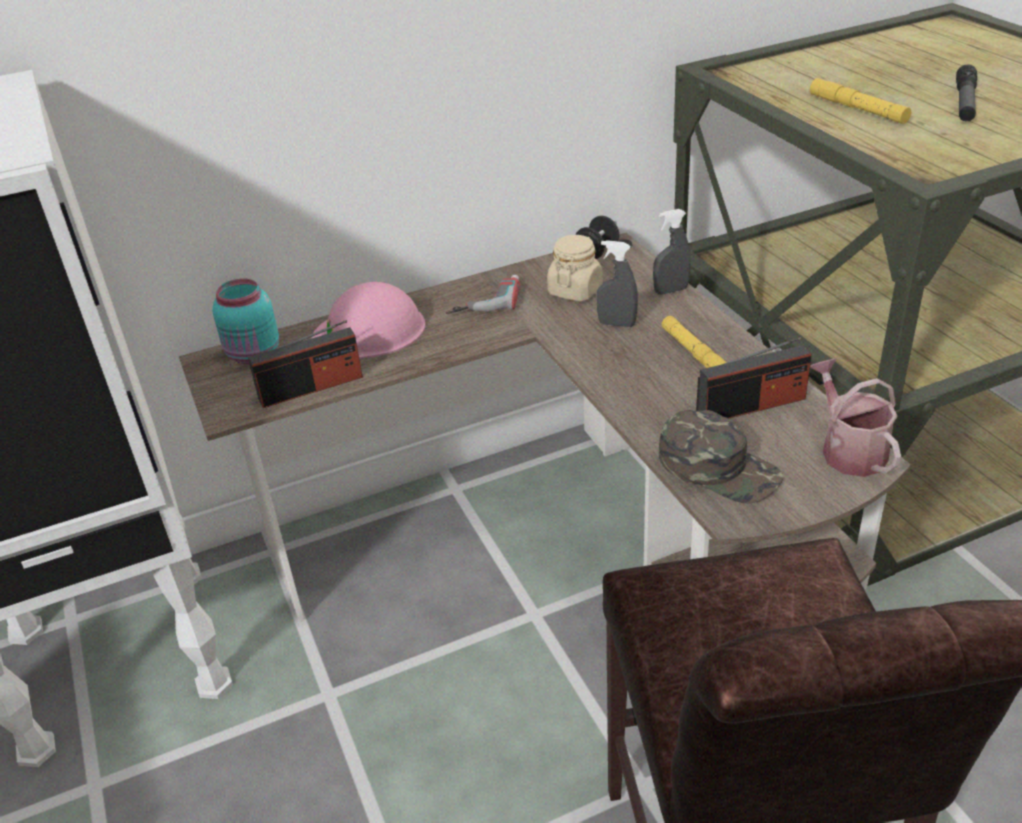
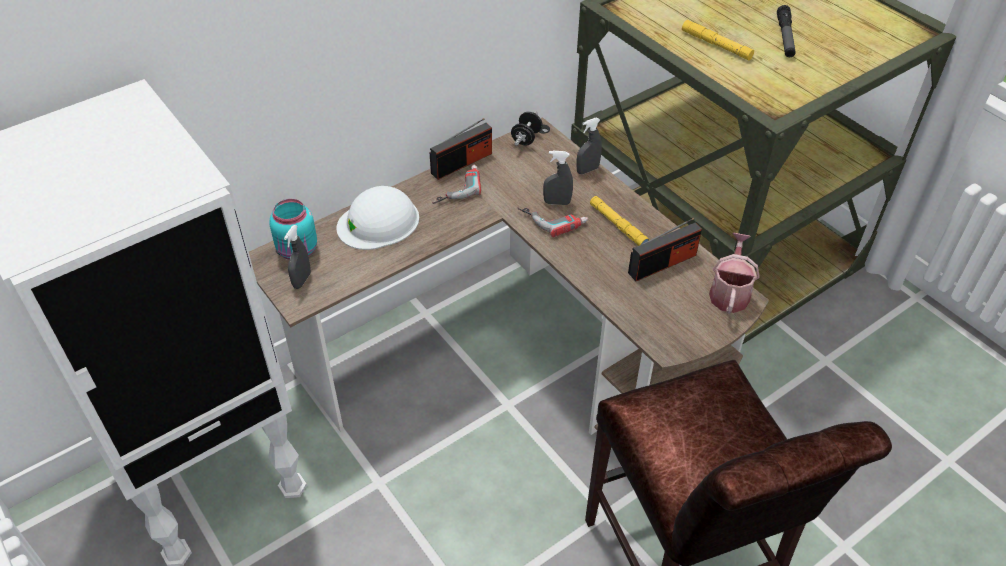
camera: 15 degrees left, 10 degrees up
(244, 388) = (302, 280): none -> grey spray bottle
(311, 387) = (352, 276): radio -> radio (462, 163)
(370, 331) = (379, 222): pink hard hat -> white hard hat
(575, 290) = (519, 174): beige jar -> none
(606, 341) = (553, 218): none -> power drill
(719, 467) = (652, 314): green cap -> none
(849, 449) = (730, 292): watering can -> watering can turned 45 degrees clockwise

